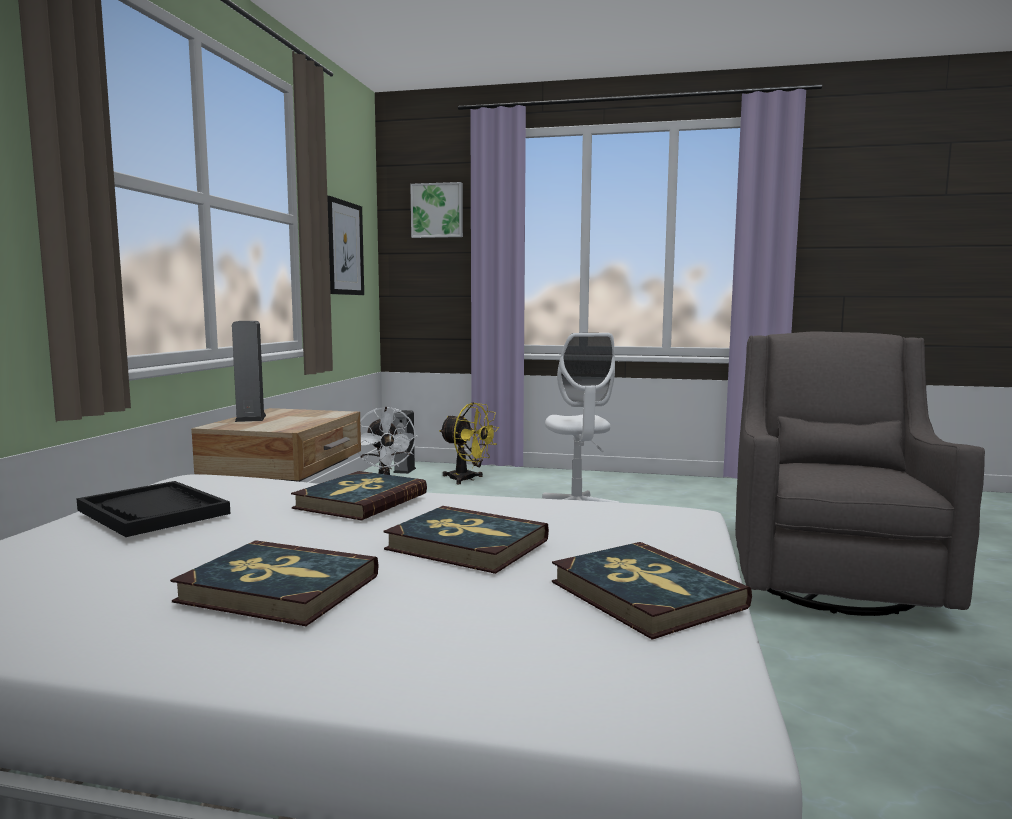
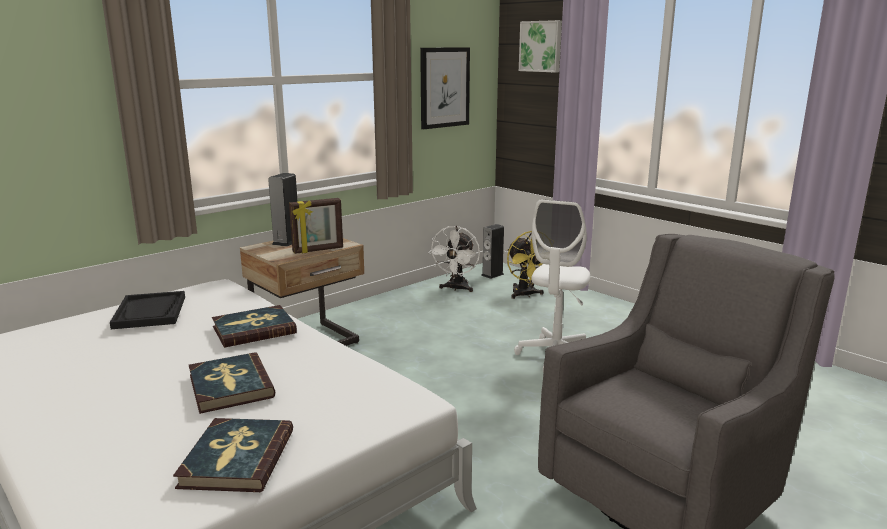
camera: 35 degrees right, 10 degrees up
(278, 589) = (103, 388): book -> none
(316, 419) = (318, 250): none -> picture frame

